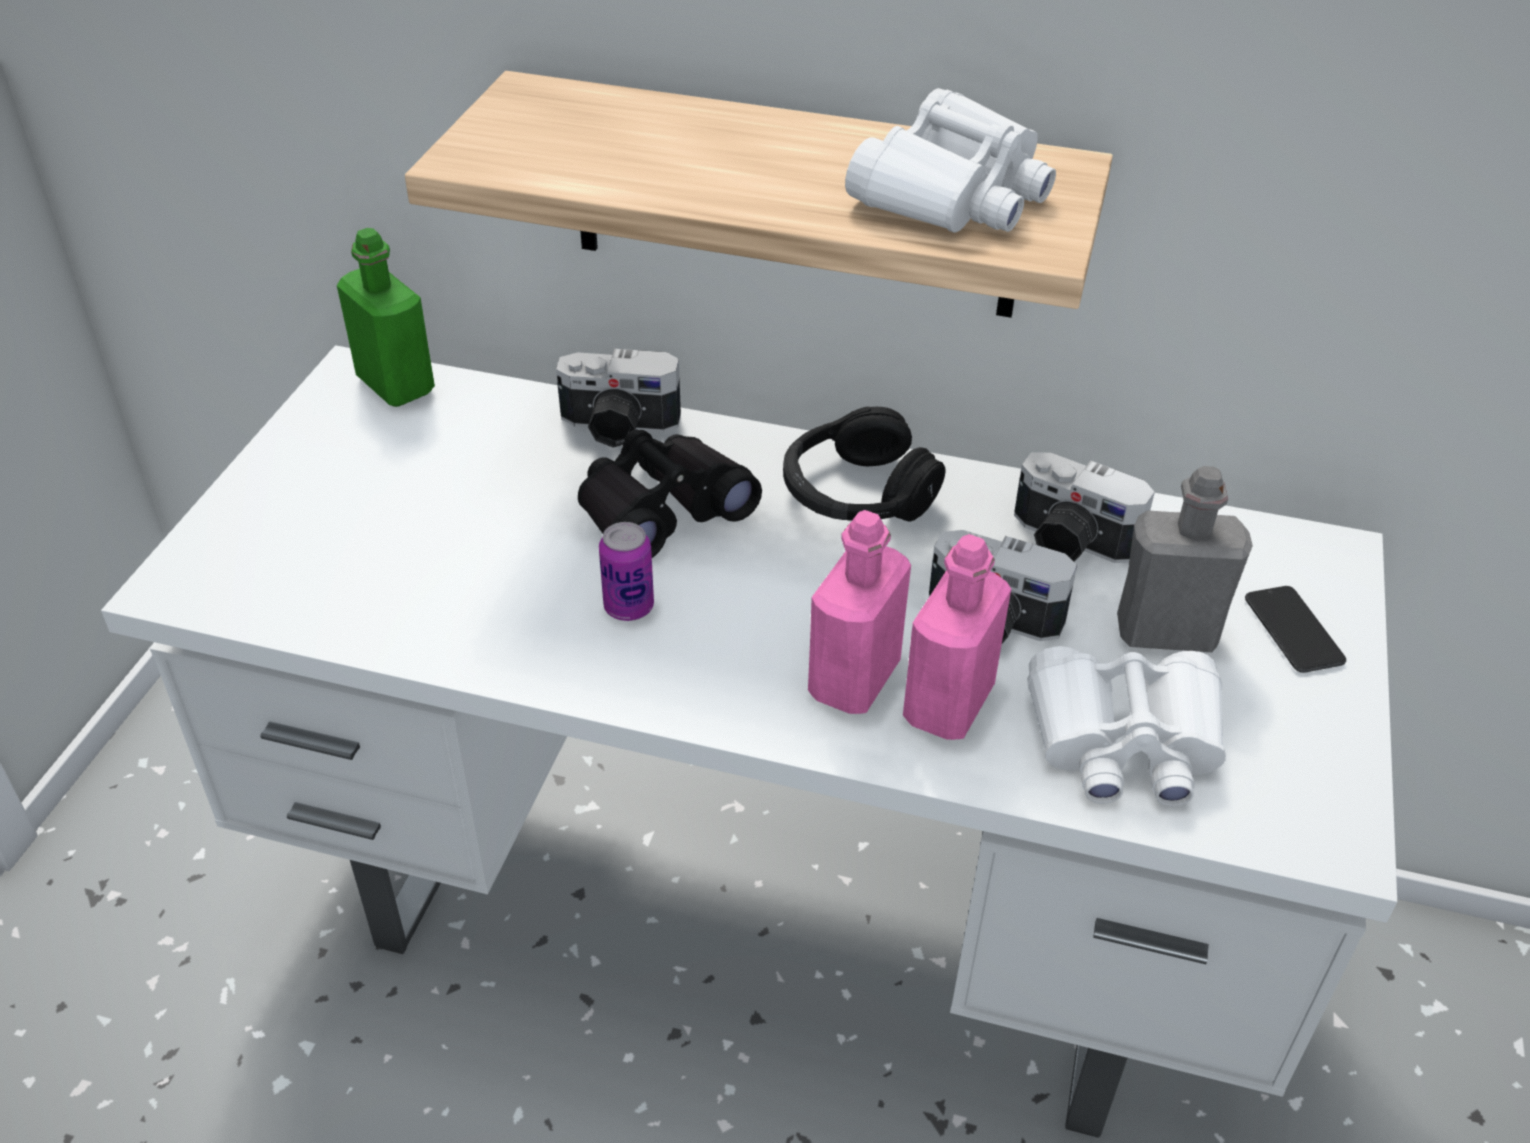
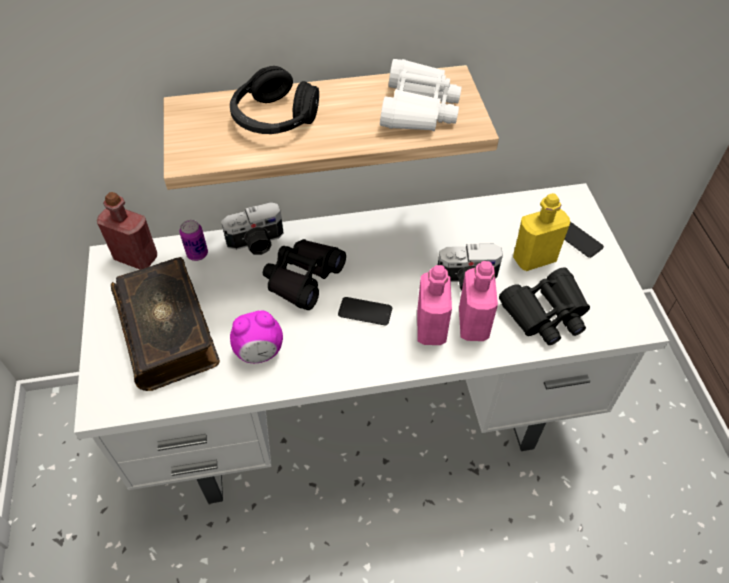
camera: 25 degrees left, 10 degrees up
(365, 513) = (169, 331): none -> book
(396, 385) = (136, 257): green bottle -> red bottle
(495, 602) = (259, 352): none -> alarm clock
(629, 607) = (319, 331): can -> can (197, 254)
(740, 605) = (365, 311): none -> phone
(856, 494) = (379, 239): black headphones -> black headphones (274, 118)
(1068, 543) = (476, 231): camera -> none
(1124, 741) = (545, 314): white binoculars -> black binoculars
(1166, 633) = (534, 259): grey bottle -> yellow bottle

